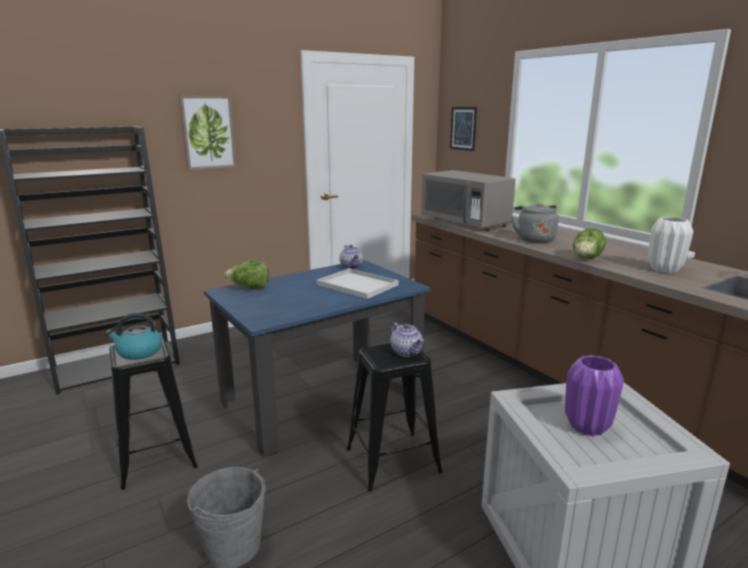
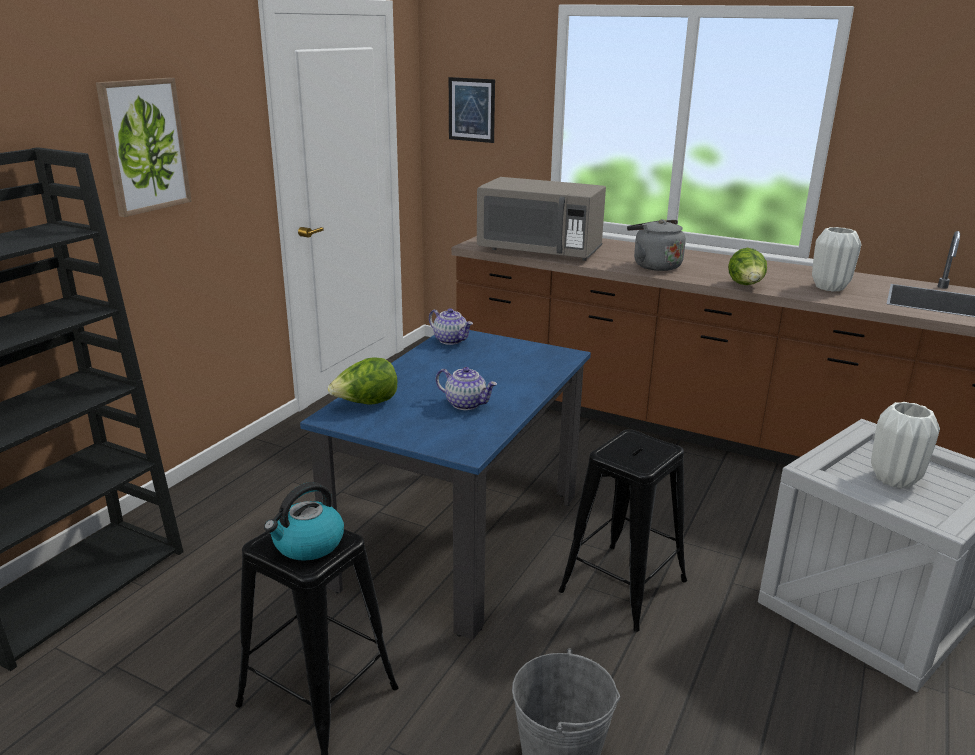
camera: 30 degrees left, 5 degrees up
(359, 285) = (503, 366): white tray -> none
(406, 352) = (647, 444): teapot -> teapot (466, 404)
(588, 427) = (895, 479): purple vase -> white vase

